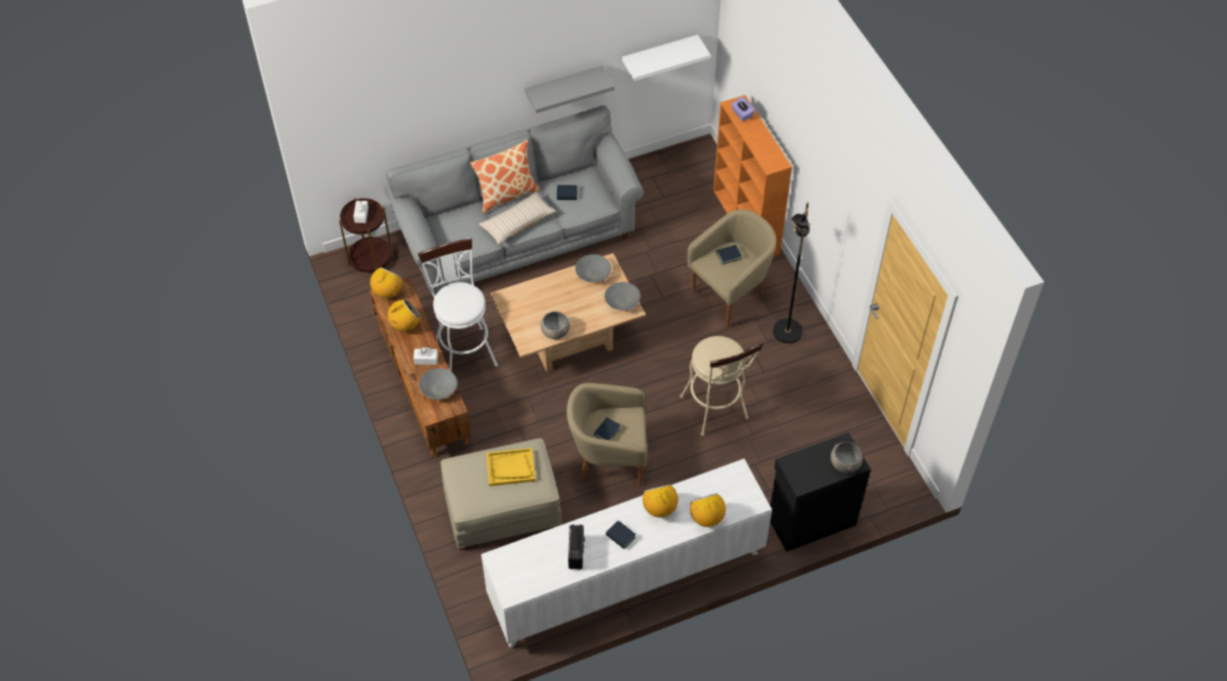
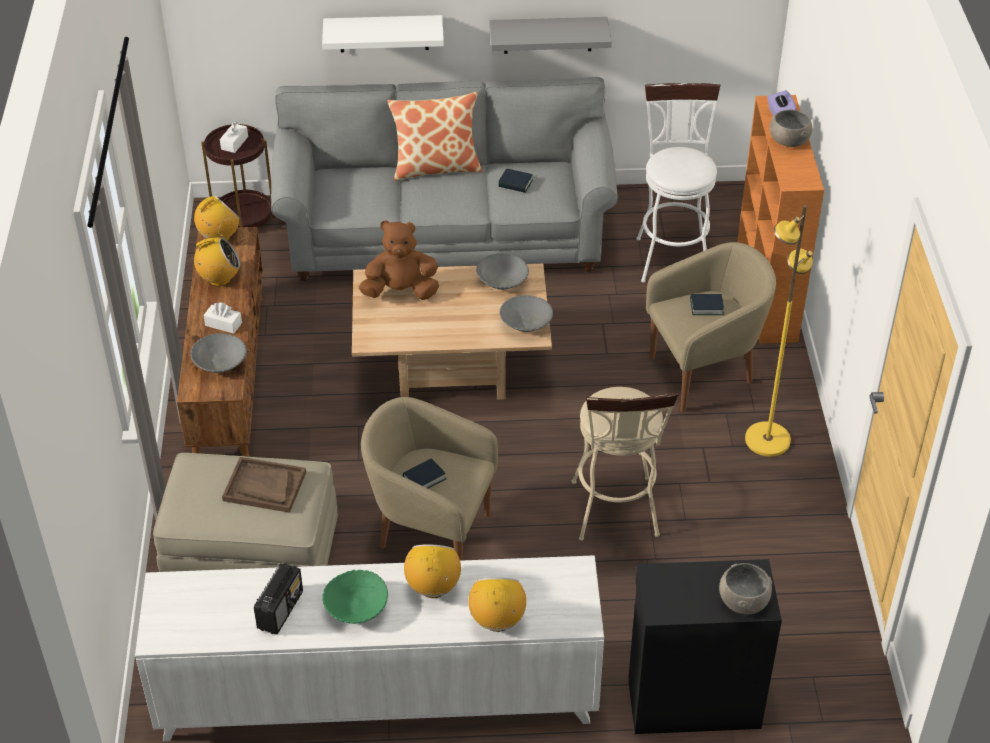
camera: 20 degrees right, 10 degrees down
(463, 349) = (305, 347): white stool -> white stool (672, 254)
(510, 468) = (264, 486): yellow tray -> brown tray
(517, 223) = (433, 201): beige pillow -> none
(530, 300) = (401, 291): none -> brown plush toy
(555, 332) = (415, 336): grey bowl -> grey bowl (789, 141)
(620, 536) = (356, 607): book -> green bowl
(659, 55) = (694, 26): white shelf -> white shelf (383, 33)
(786, 331) = (766, 439): black floor lamp -> yellow floor lamp

